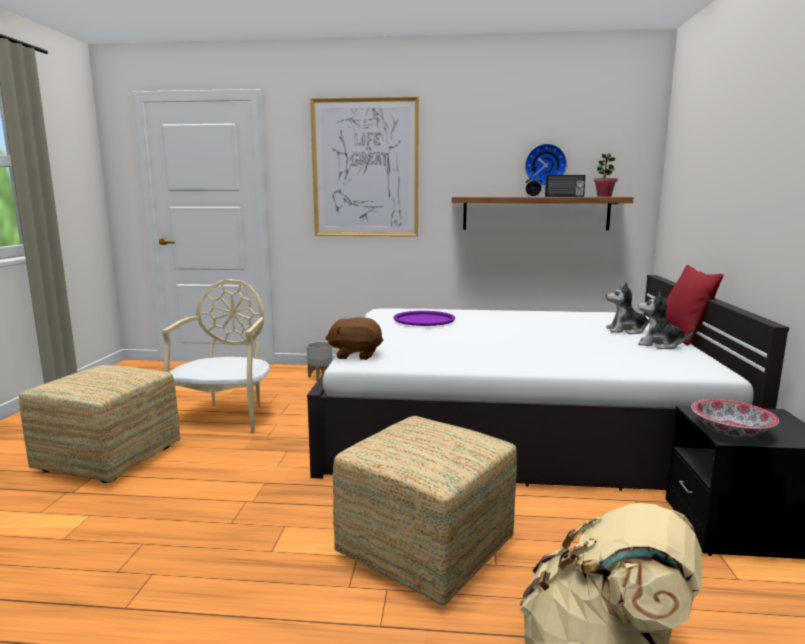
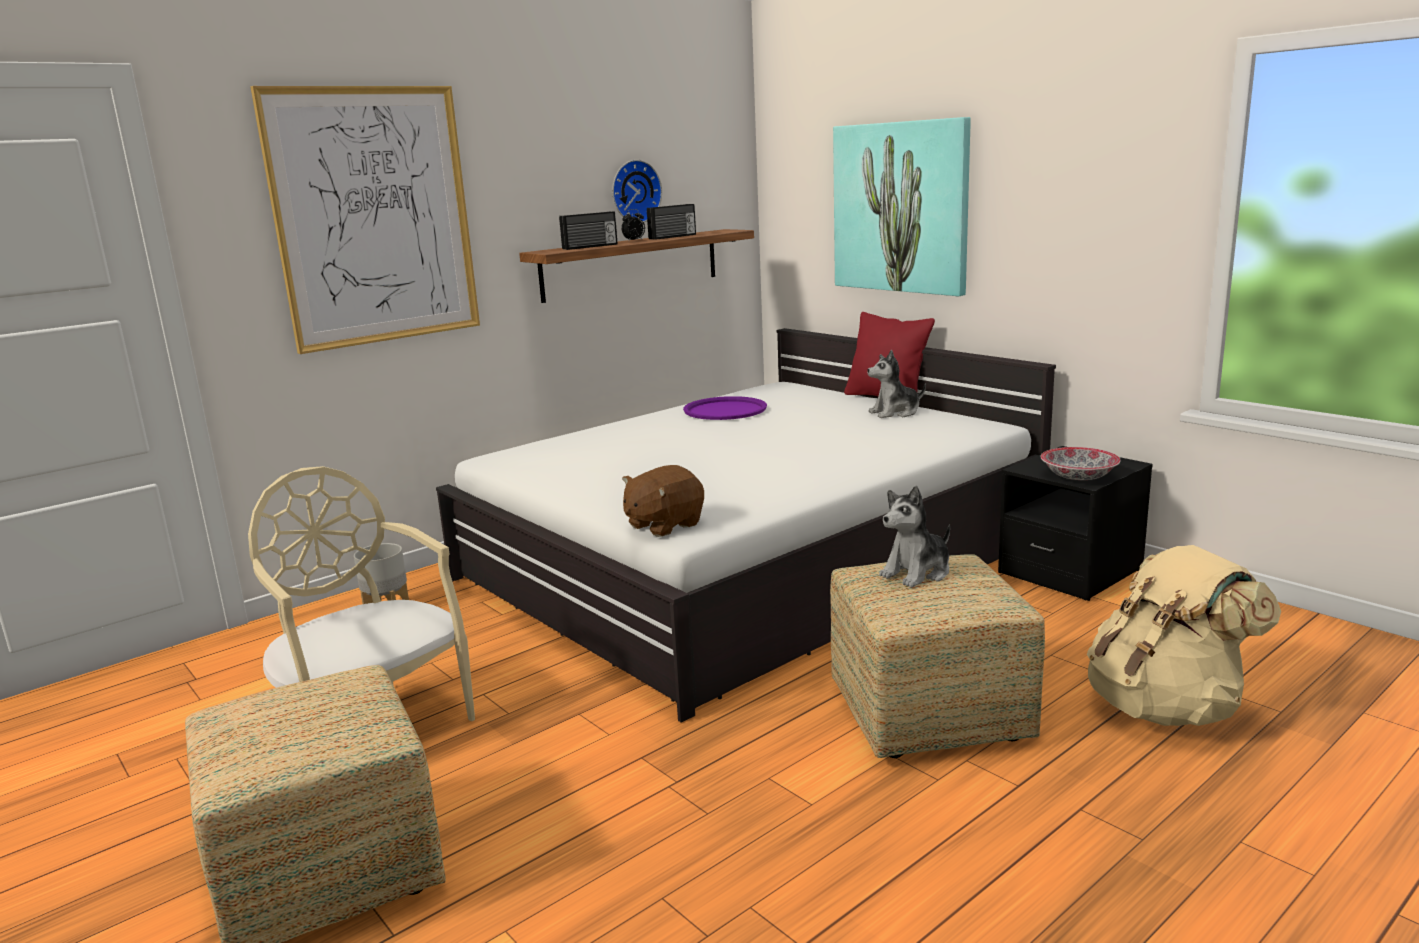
camera: 45 degrees left, 5 degrees up
(424, 319) = (601, 455): purple tray -> purple tray (725, 410)
(493, 196) = (590, 246): none -> radio
(604, 196) = (714, 232): potted plant -> none
(626, 330) = (830, 405): plush toy -> plush toy (917, 573)
(724, 178) = (901, 207): none -> picture

